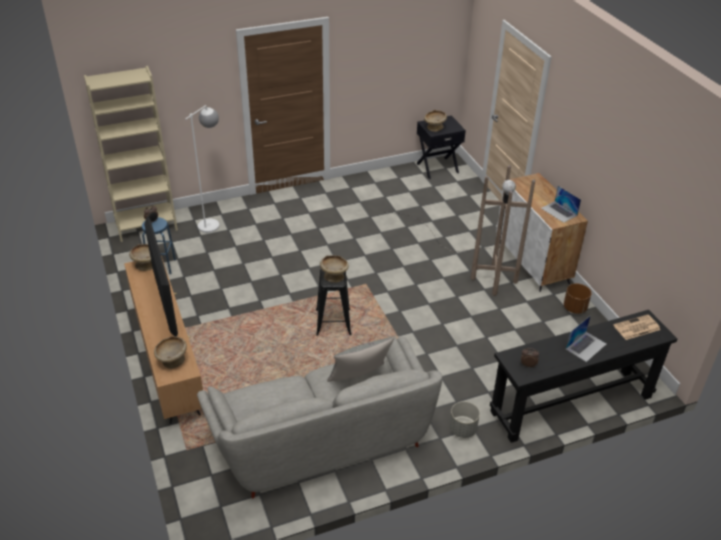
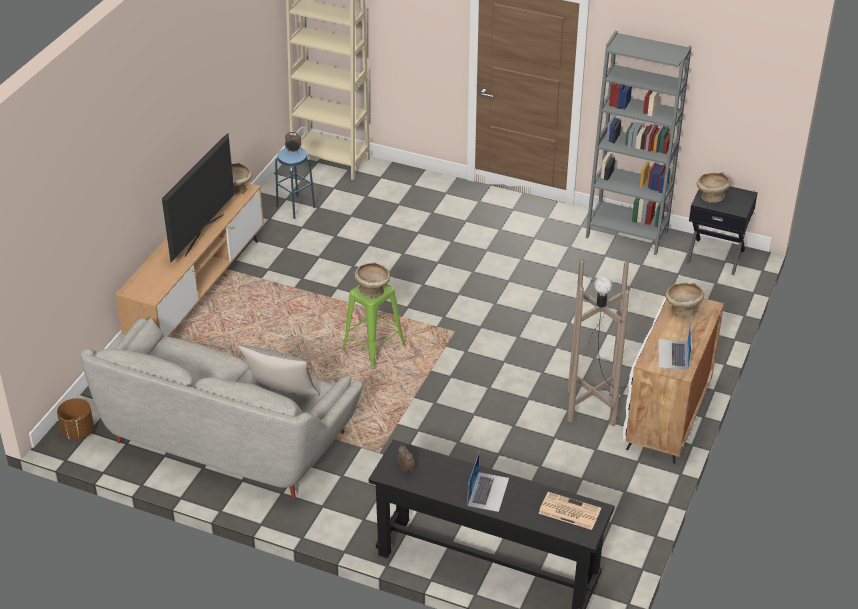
camera: 45 degrees right, 0 degrees up
(172, 362) = (150, 281): beige bowl -> beige bowl (682, 310)
(213, 222) = (394, 189): white floor lamp -> none
(333, 322) = (374, 347): black stool -> green stool
(379, 179) = (627, 234): none -> grey bookcase
(462, 429) = (352, 514): grey planter -> none
(575, 308) = (639, 489): brown planter -> brown planter (78, 431)
(586, 346) = (488, 491): laptop -> laptop turned 75 degrees counterclockwise

